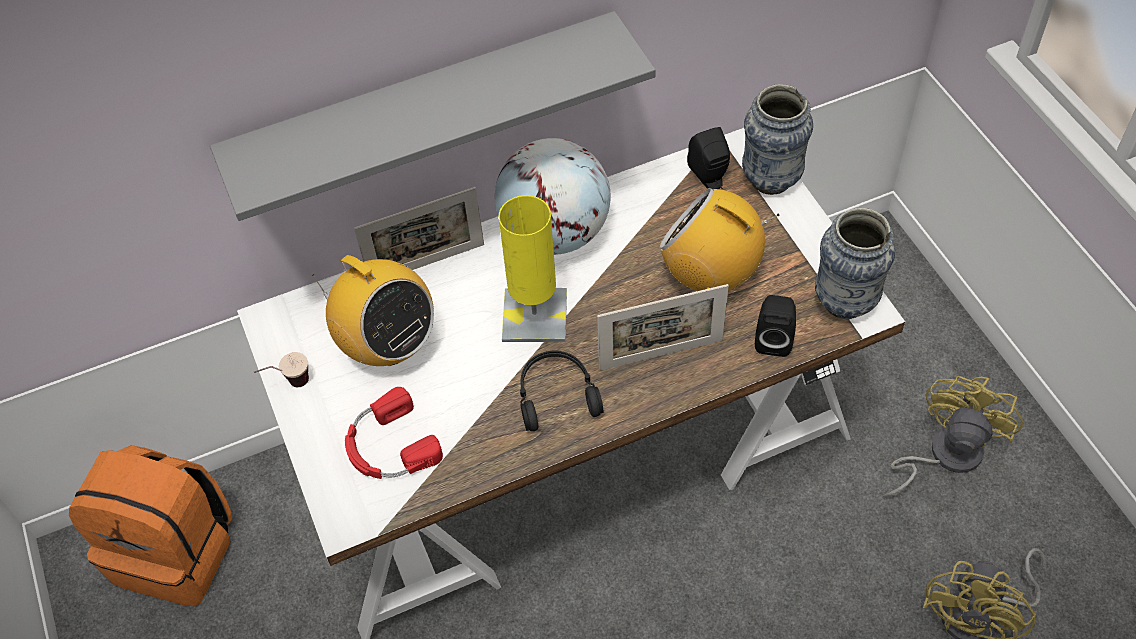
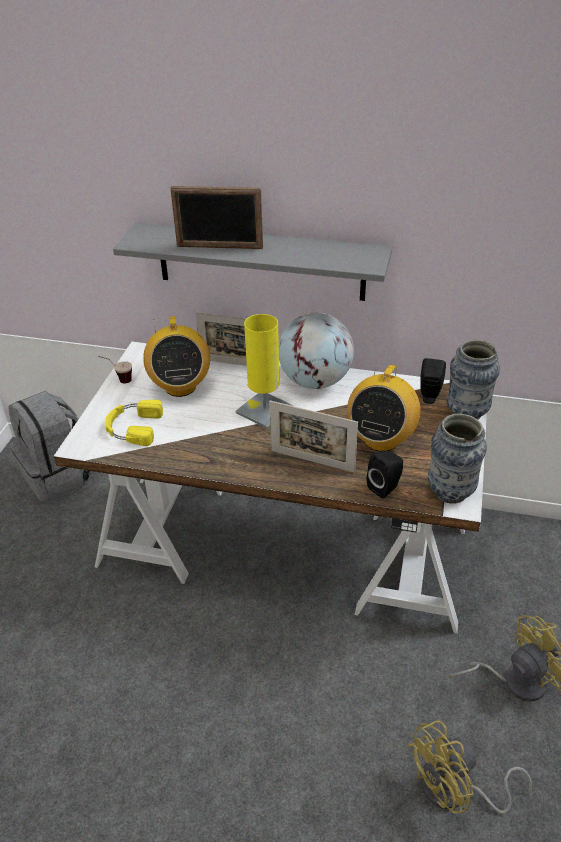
camera: 35 degrees right, 15 degrees down
(177, 552) = (59, 475): orange backpack -> grey backpack
(389, 446) = (132, 427): red headphones -> yellow headphones
(392, 130) = (219, 247): none -> picture frame
(556, 395) = (236, 449): black headphones -> none
(710, 275) = (381, 440): radio -> radio turned 135 degrees counterclockwise

